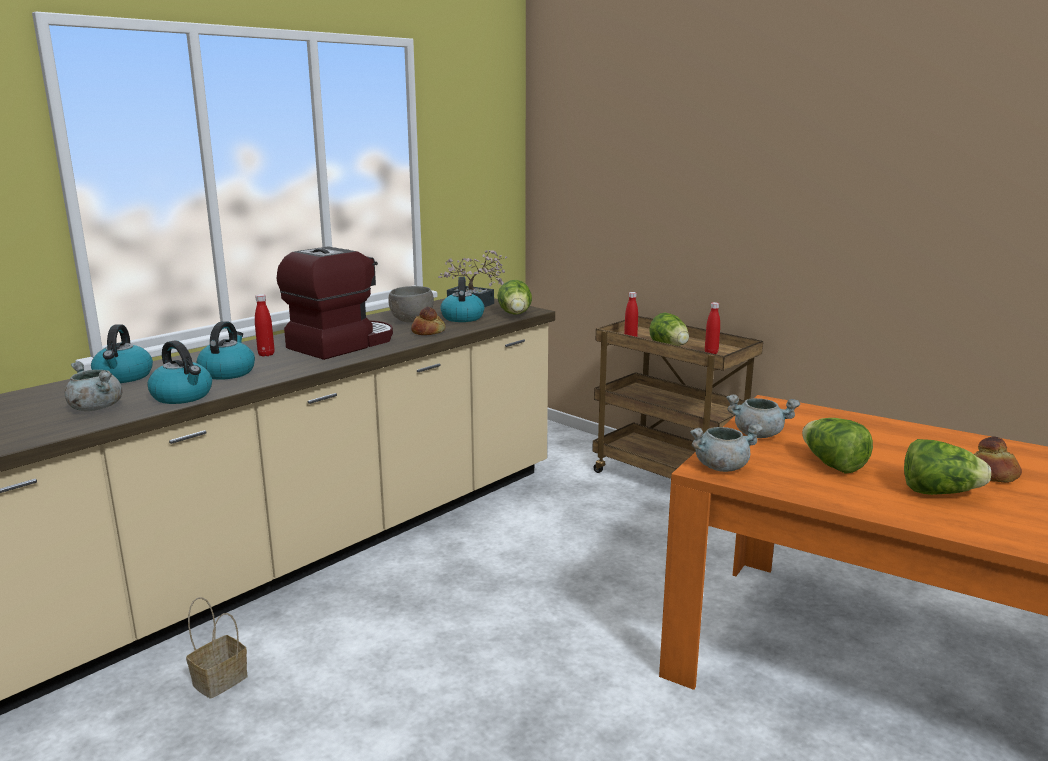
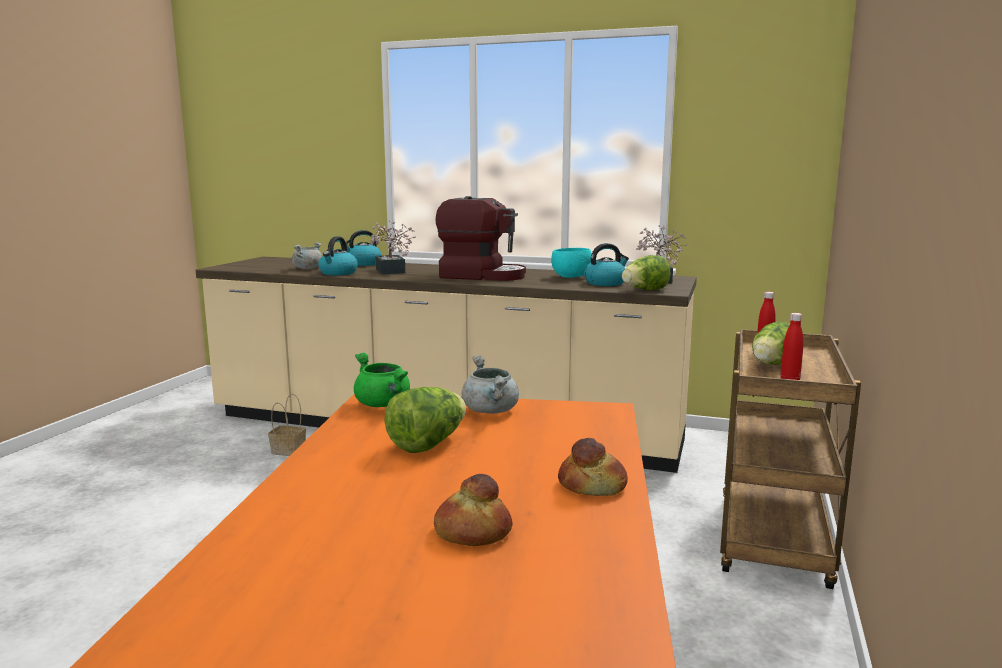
camera: 65 degrees right, 5 degrees down
(227, 372) = (390, 271): kettle -> potted plant
(266, 354) = (436, 271): red bottle -> none
(411, 320) = (571, 277): grey bowl -> turquoise bowl
(427, 331) = (546, 282): bread -> bread (593, 485)
(721, 466) = (384, 405): grey cooking pot -> green cooking pot
(938, 492) = (379, 497): lettuce -> none

